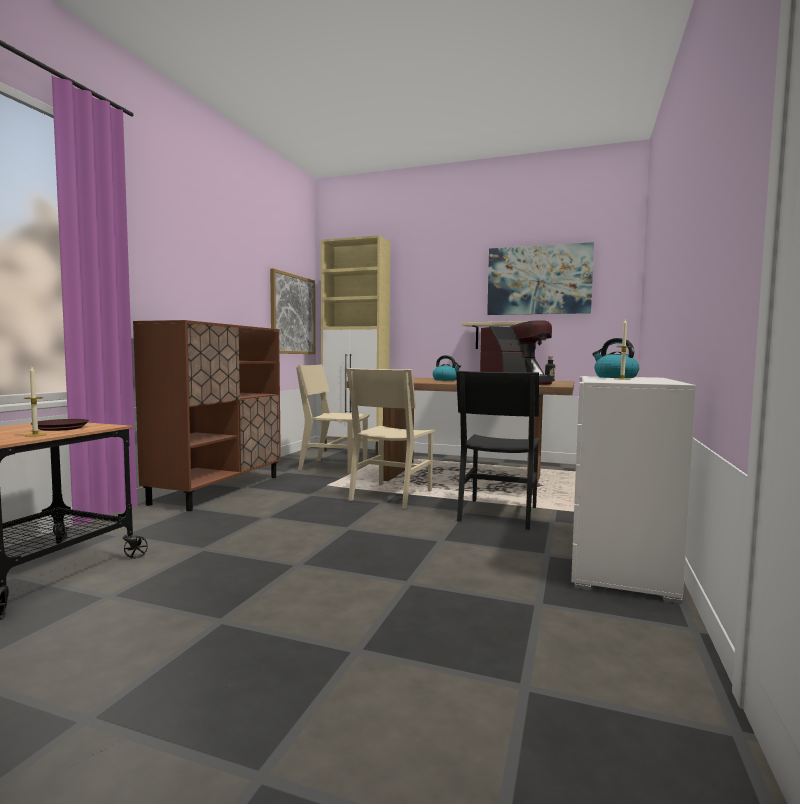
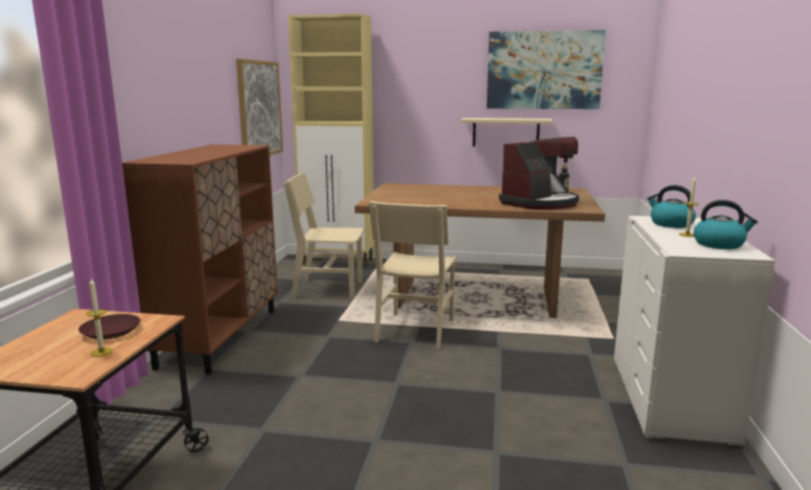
camera: 10 degrees left, 10 degrees up
(446, 380) = (456, 194): kettle -> kettle (719, 244)
(498, 513) = (534, 347): black chair -> none

